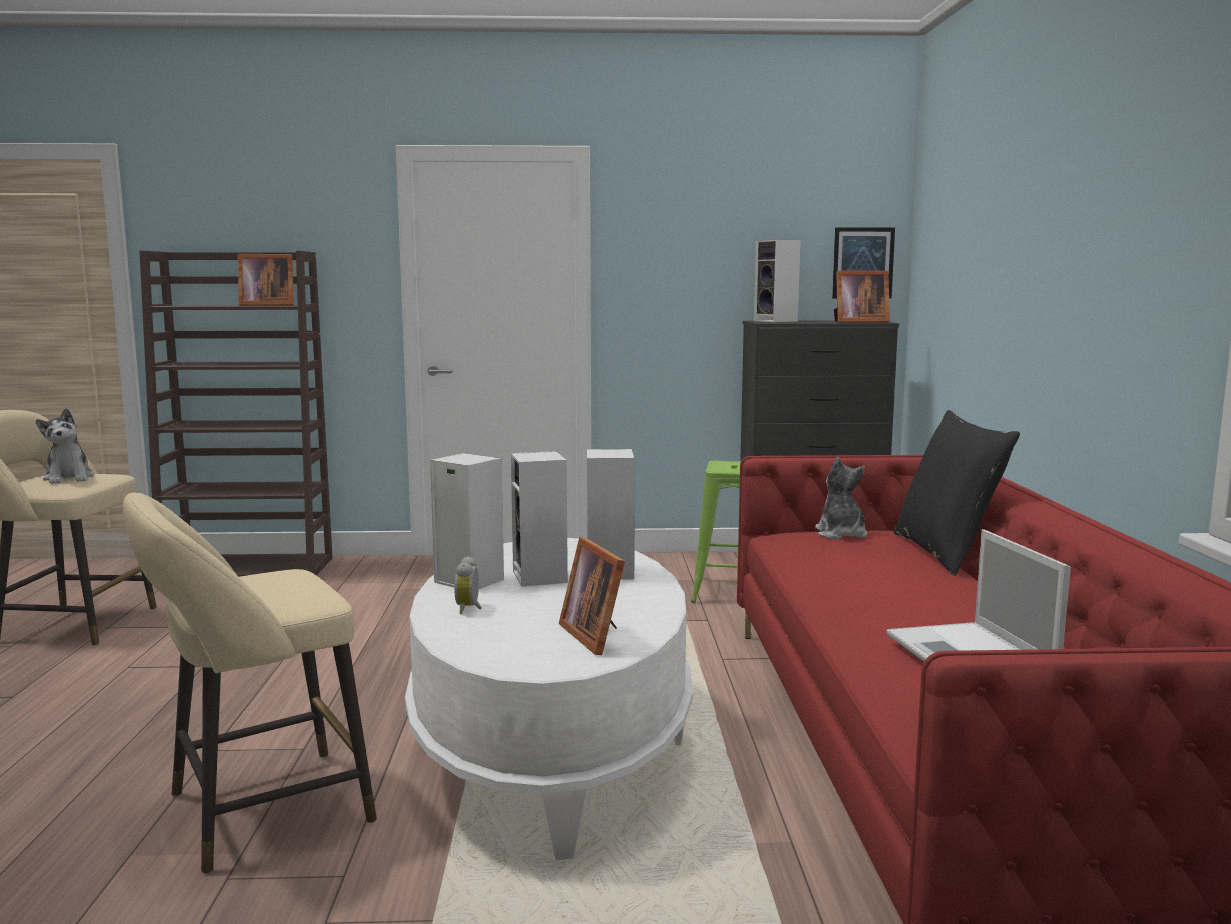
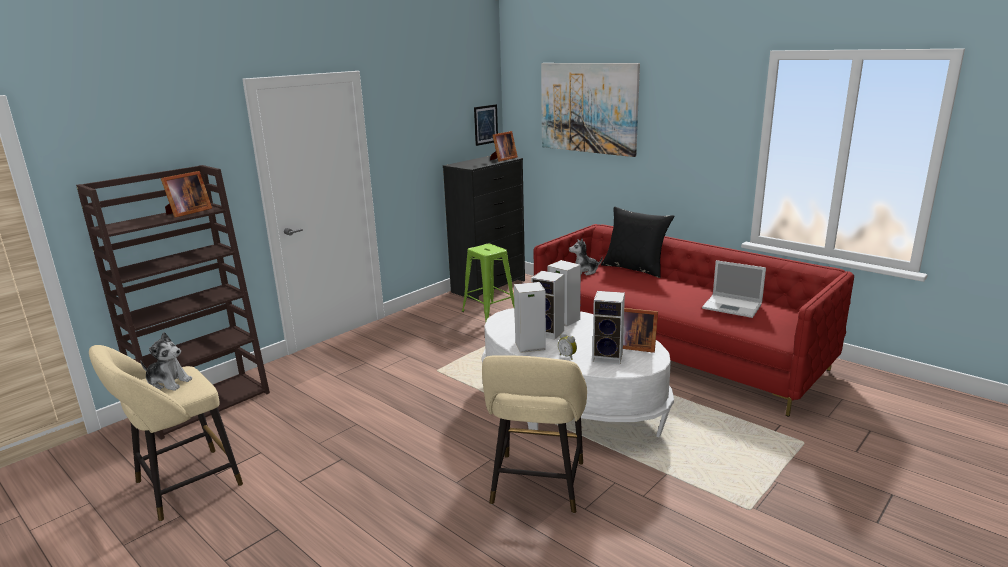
camera: 45 degrees left, 10 degrees up
(777, 321) = (466, 164): speaker -> speaker (609, 357)
(841, 534) = (584, 272): plush toy -> plush toy turned 45 degrees counterclockwise
(995, 213) = (588, 108): none -> picture

